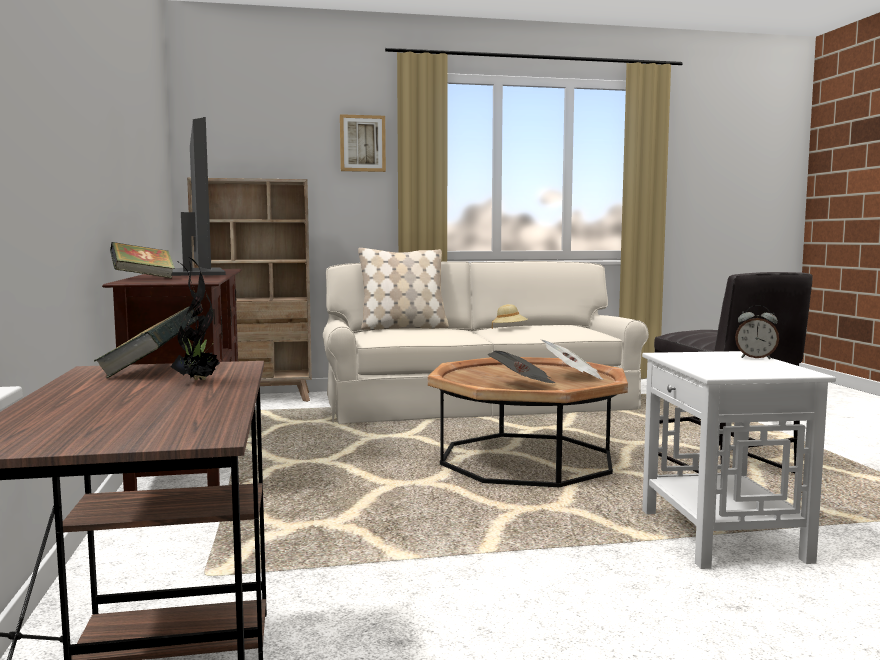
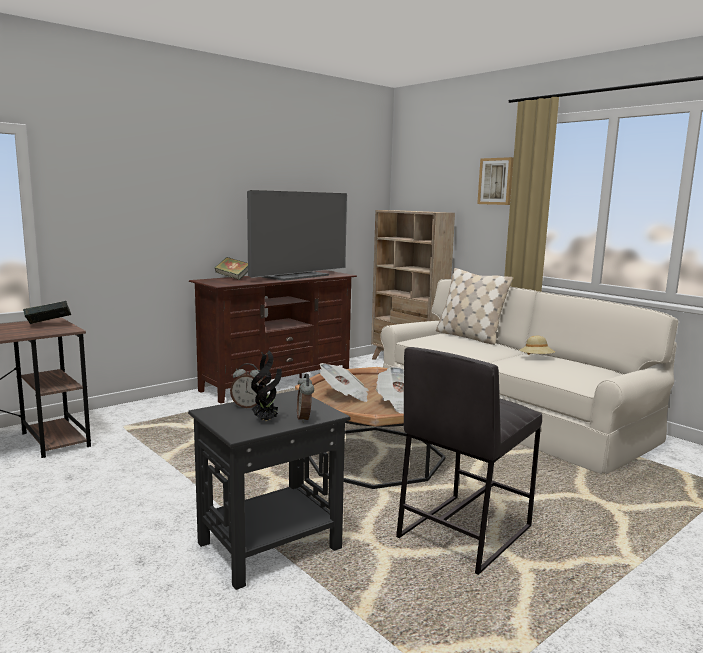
camera: 60 degrees right, 5 degrees up
(198, 381) = (25, 332): potted plant -> potted plant (266, 420)
(703, 365) = (248, 406): none -> alarm clock
(722, 536) = (268, 546): white side table -> black side table

